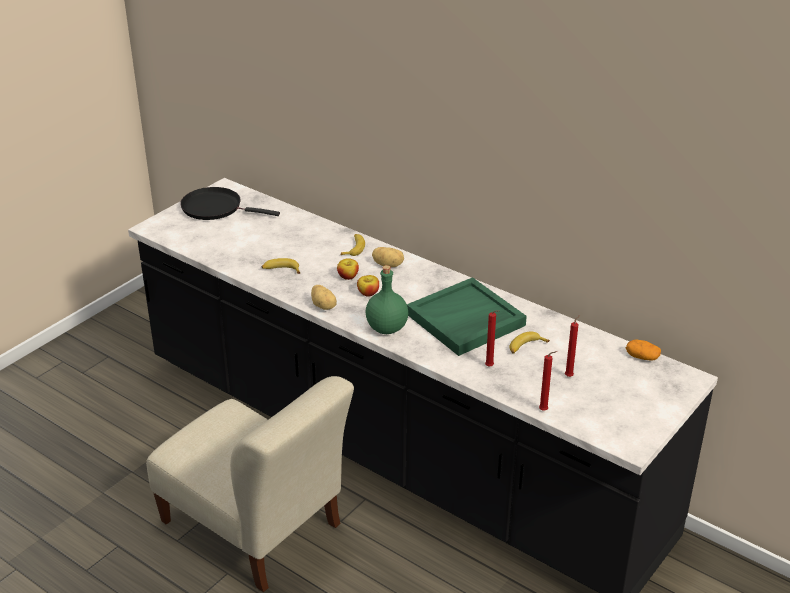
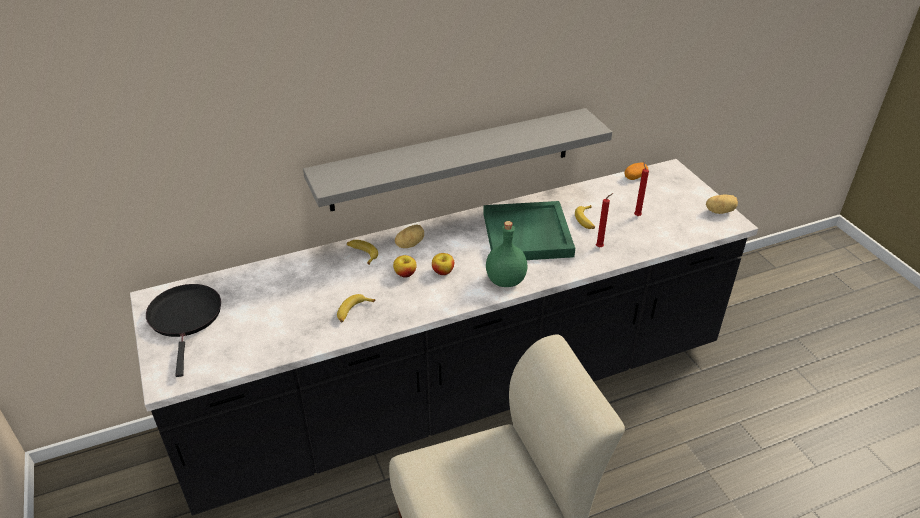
camera: 60 degrees left, 5 degrees up
(216, 208) = (186, 318): black frying pan -> black frying pan turned 120 degrees clockwise
(324, 306) = (439, 305): potato -> potato (719, 211)
(465, 216) = (452, 159): none -> grey shelf
(545, 410) = (672, 243): red candle -> none

